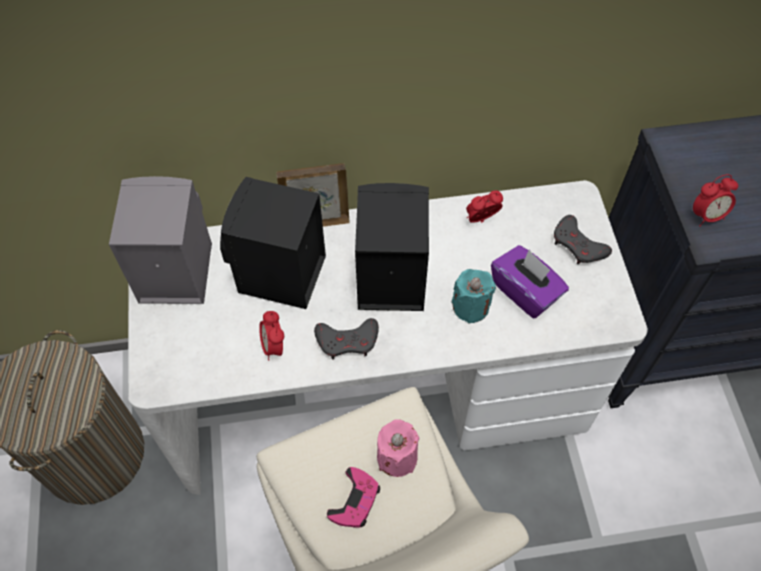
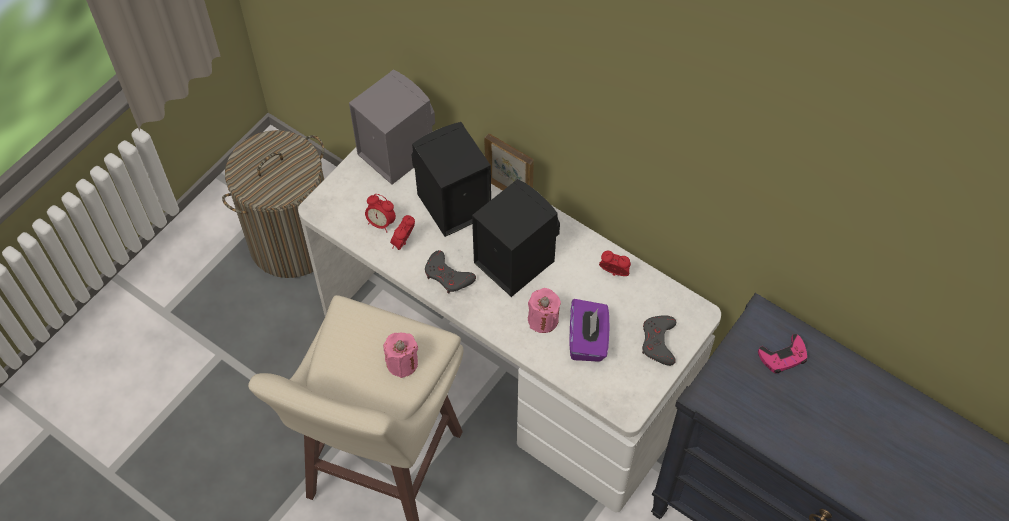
camera: 45 degrees right, 0 degrees up
(355, 500) = (355, 364): pink game controller -> pink game controller (783, 356)
(471, 306) = (543, 319): turquoise candle -> pink candle
(707, 216) = (723, 379): alarm clock -> alarm clock (381, 223)

